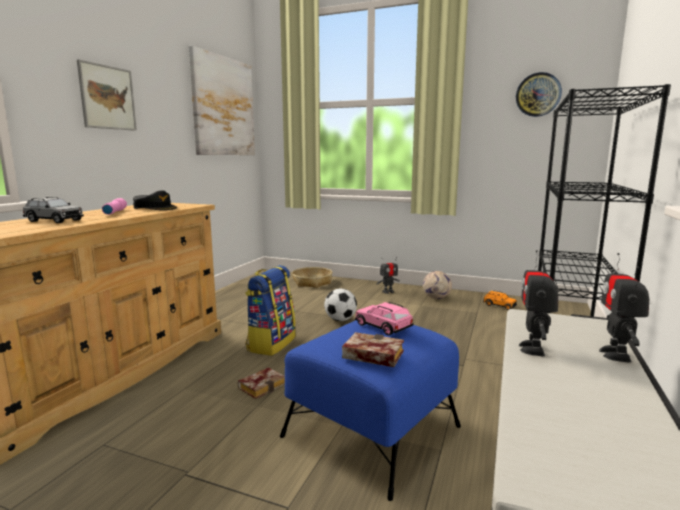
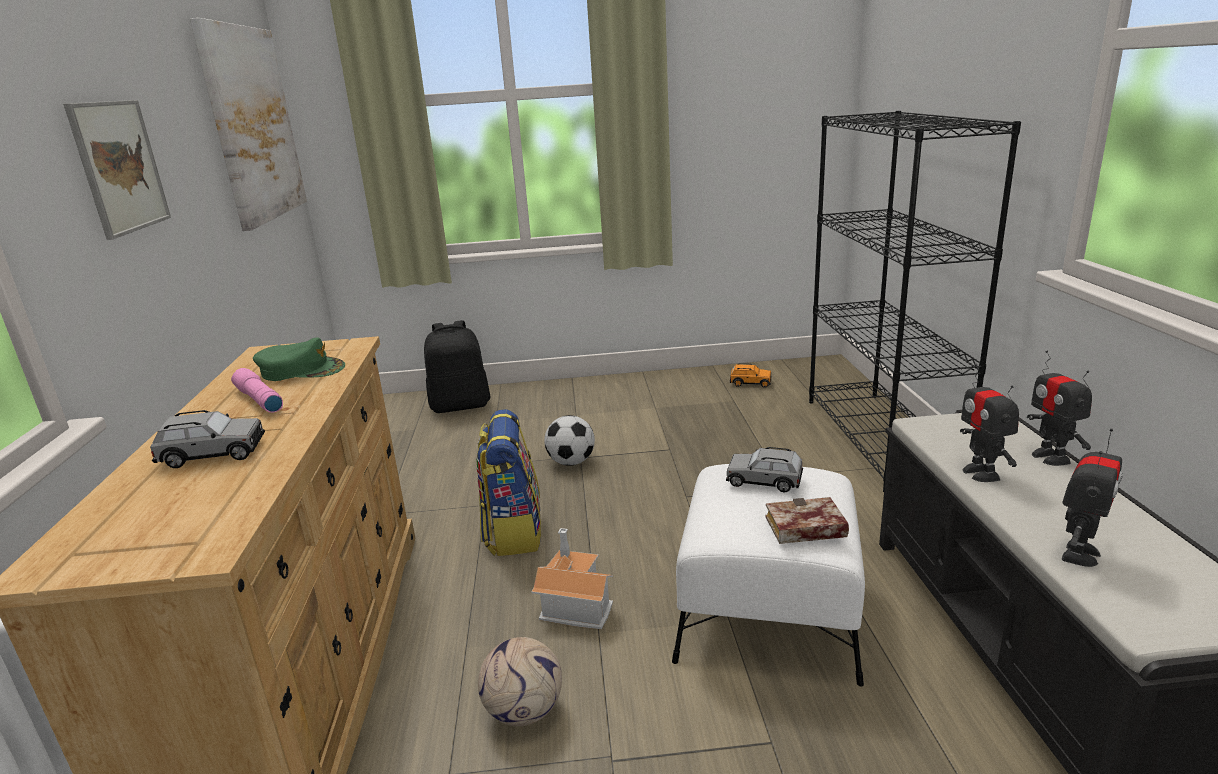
camera: 25 degrees left, 10 degrees up
(155, 208) = (302, 370): black cap -> green cap
(262, 385) = (574, 601): book -> toy house
(312, 282) = (460, 405): basket -> black backpack
(371, 431) = (767, 613): blue ottoman -> white ottoman
(383, 327) = (764, 481): pink toy car -> grey toy car
(388, 292) = (590, 395): toy robot -> toy robot (1078, 554)
(436, 298) = (664, 390): football -> football (525, 710)
(538, 94) = (765, 77): wall clock -> none

